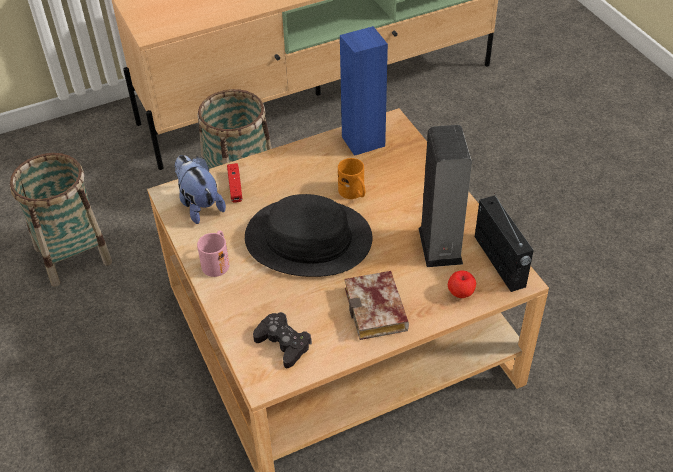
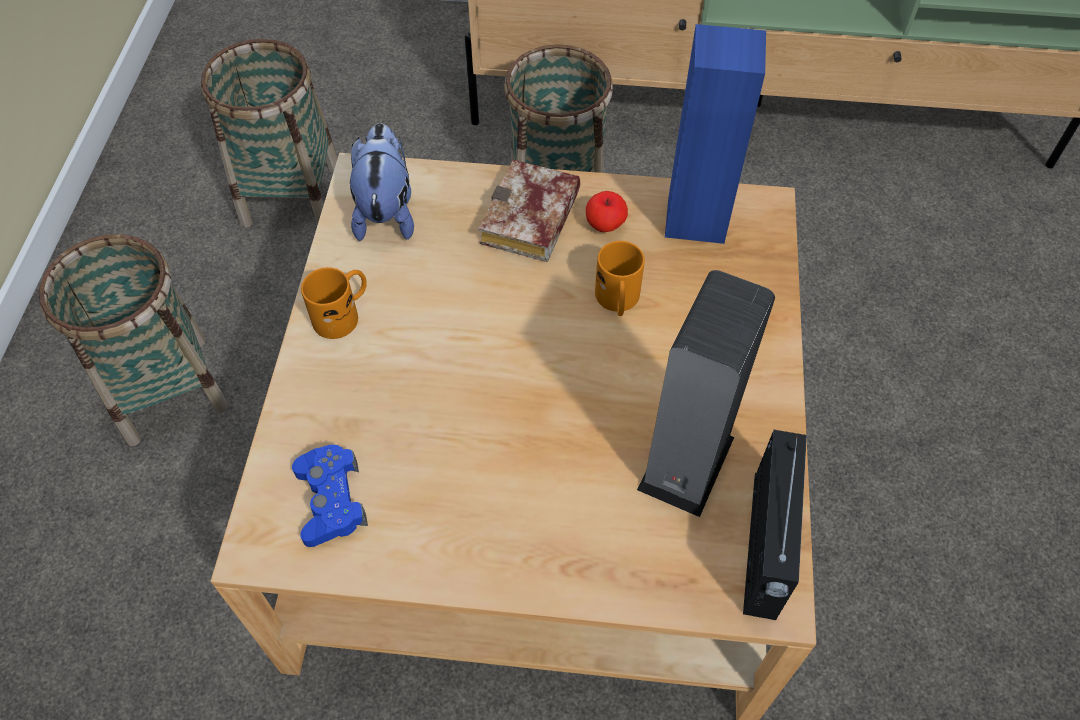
camera: 30 degrees right, 10 degrees up
(77, 395) = (167, 389): none -> basket
(217, 261) = (343, 314): pink mug -> orange mug
(235, 186) = (456, 205): red game controller -> none
(283, 343) = (331, 500): black game controller -> blue game controller
(308, 239) = (493, 345): black hat -> none
(378, 312) = (505, 527): book -> book (532, 222)
(461, 293) = (657, 568): apple -> apple (605, 225)

